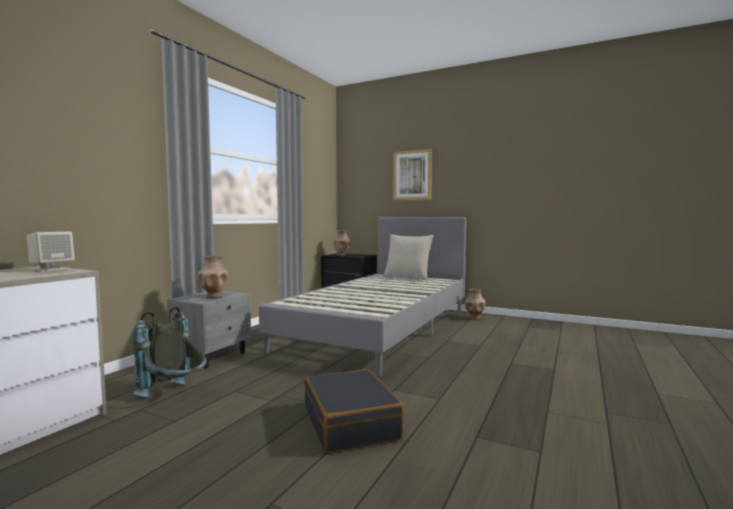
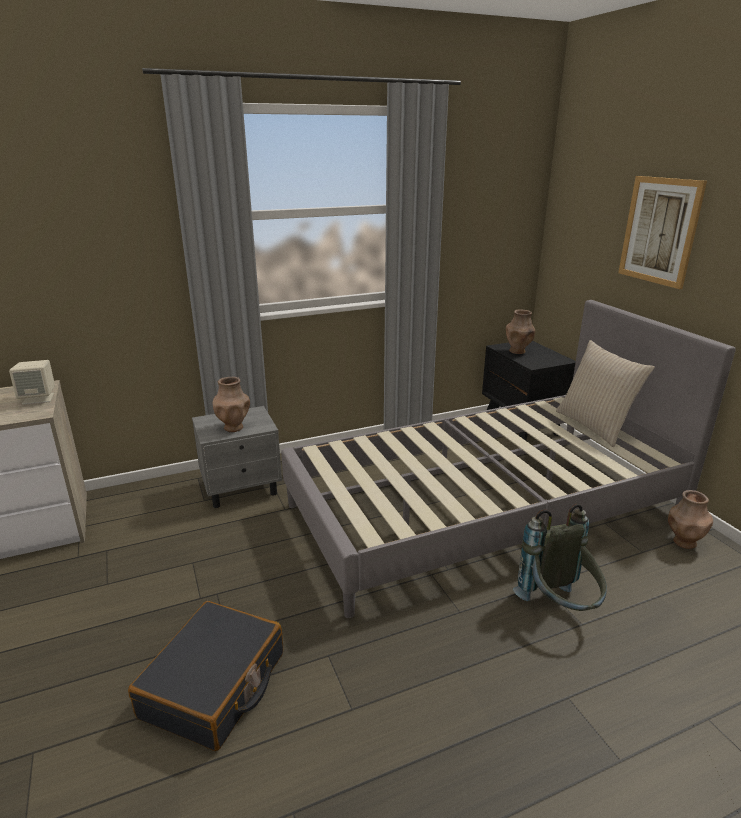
camera: 40 degrees right, 20 degrees up
(175, 394) = (148, 541): grey backpack -> grey backpack (559, 609)

